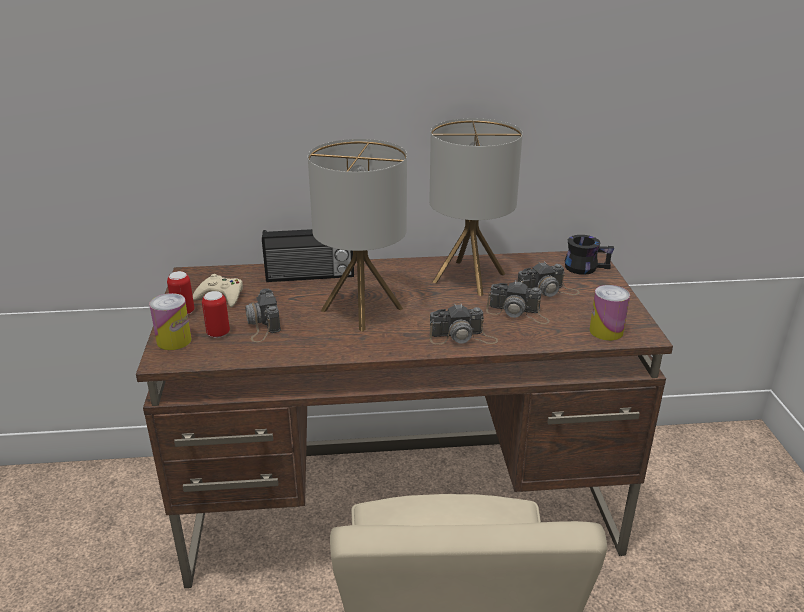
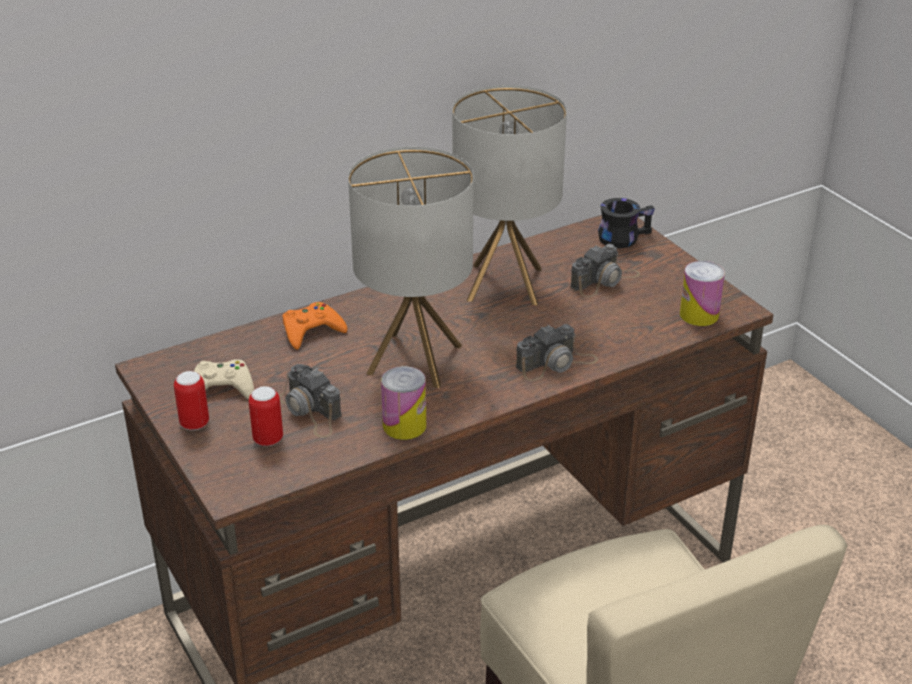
camera: 25 degrees left, 5 degrees up
(174, 341) = (221, 464): can -> can (404, 426)
(310, 276) = (311, 331): radio -> orange game controller
(518, 313) = (593, 316): camera -> none

